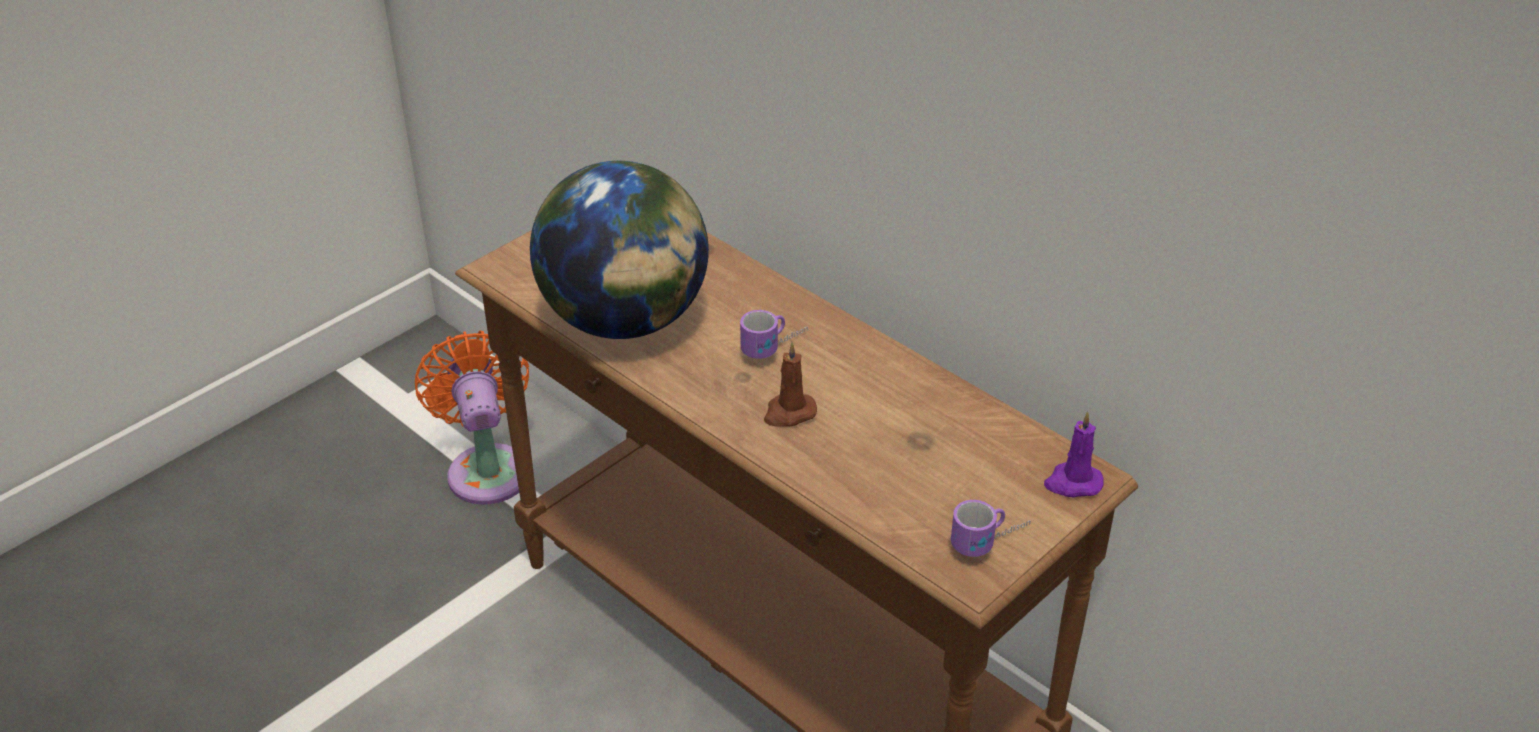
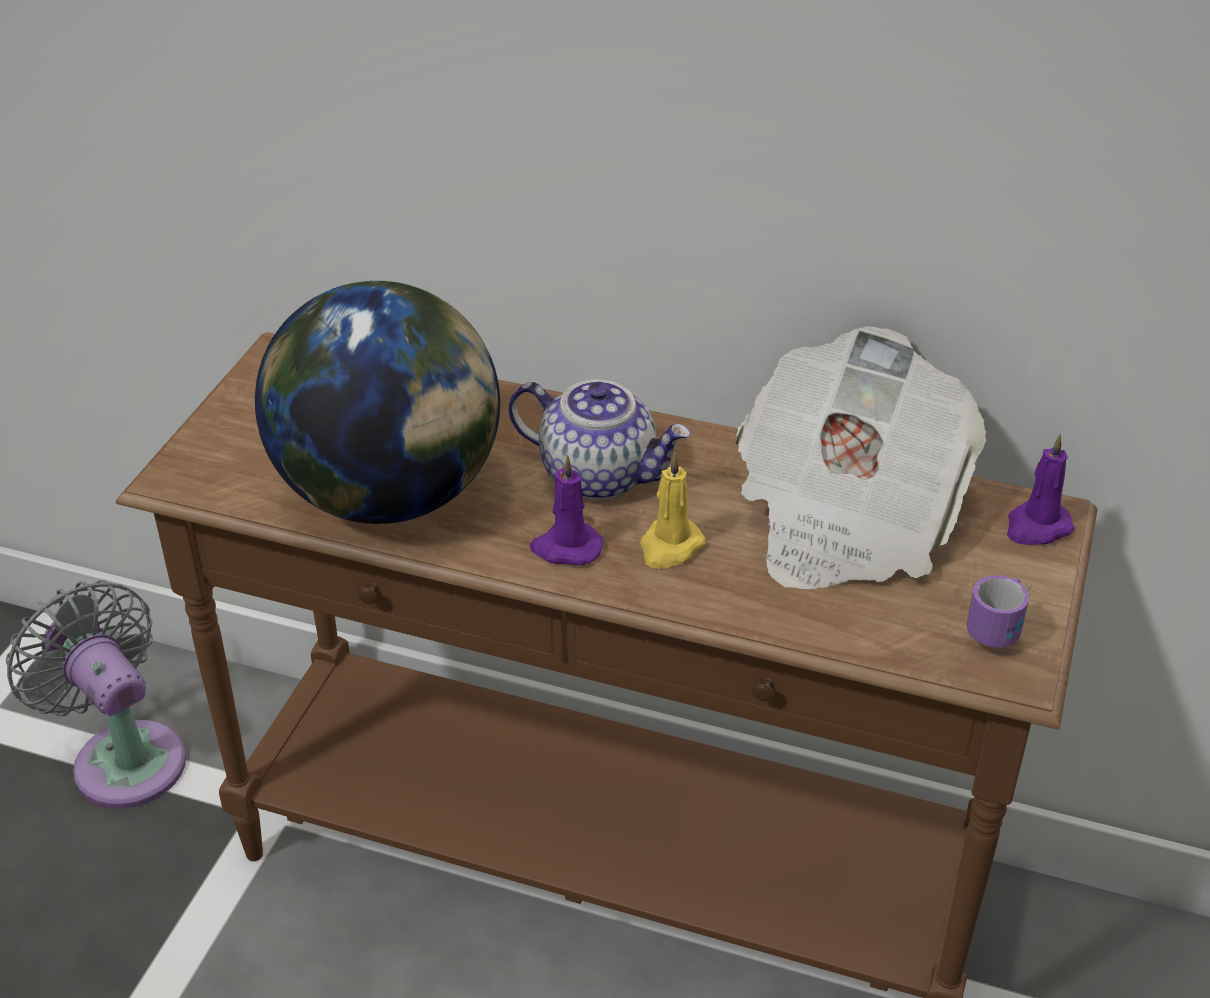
camera: 25 degrees left, 0 degrees up
(488, 468) = (124, 757): orange fan -> grey fan
(717, 391) = (565, 548): none -> purple candle
(776, 348) = (599, 475): mug -> teapot
(789, 413) = (670, 547): brown candle -> yellow candle
(933, 429) = (845, 515): none -> newspaper

